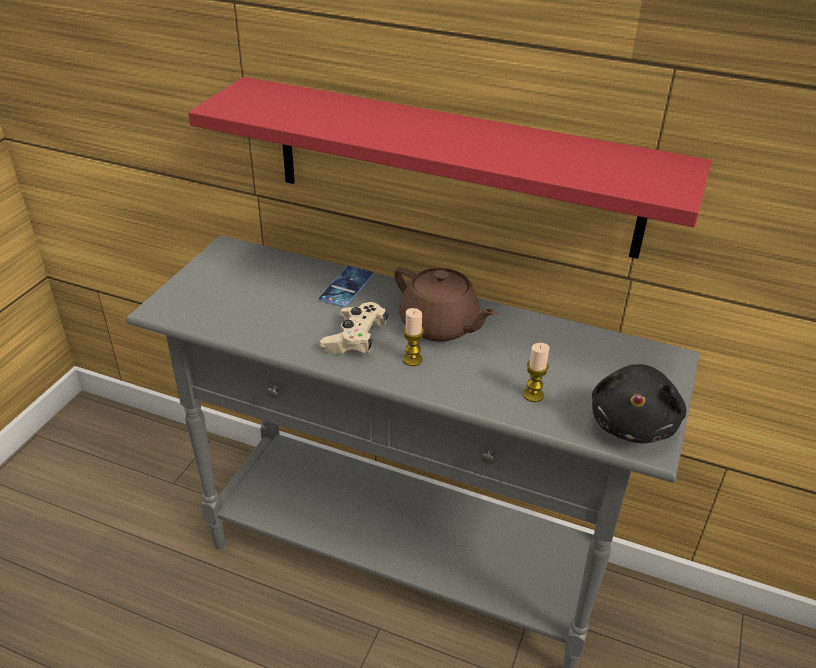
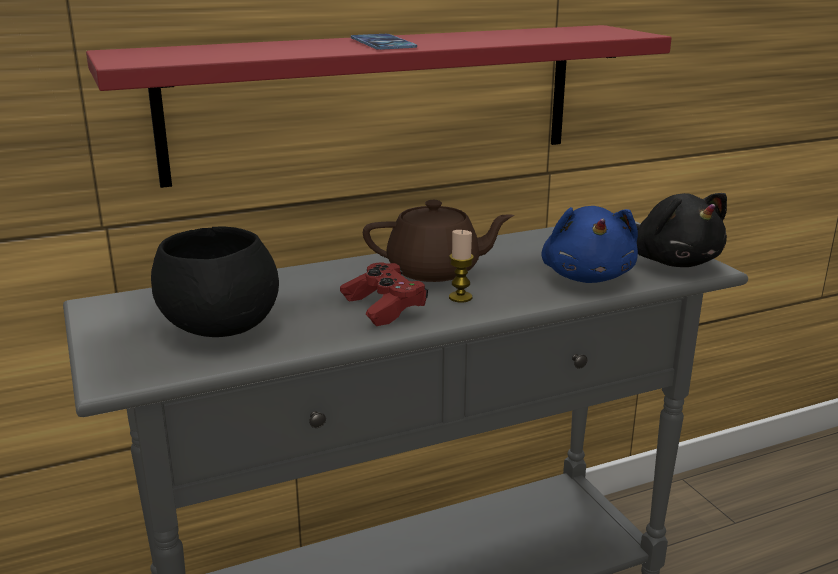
camera: 45 degrees left, 15 degrees down
(252, 301) = (220, 327): none -> black bowl
(346, 287) = (298, 281): phone -> phone (382, 43)
(355, 339) = (384, 307): beige game controller -> red game controller
(533, 395) = (587, 276): candle -> blue plush toy

